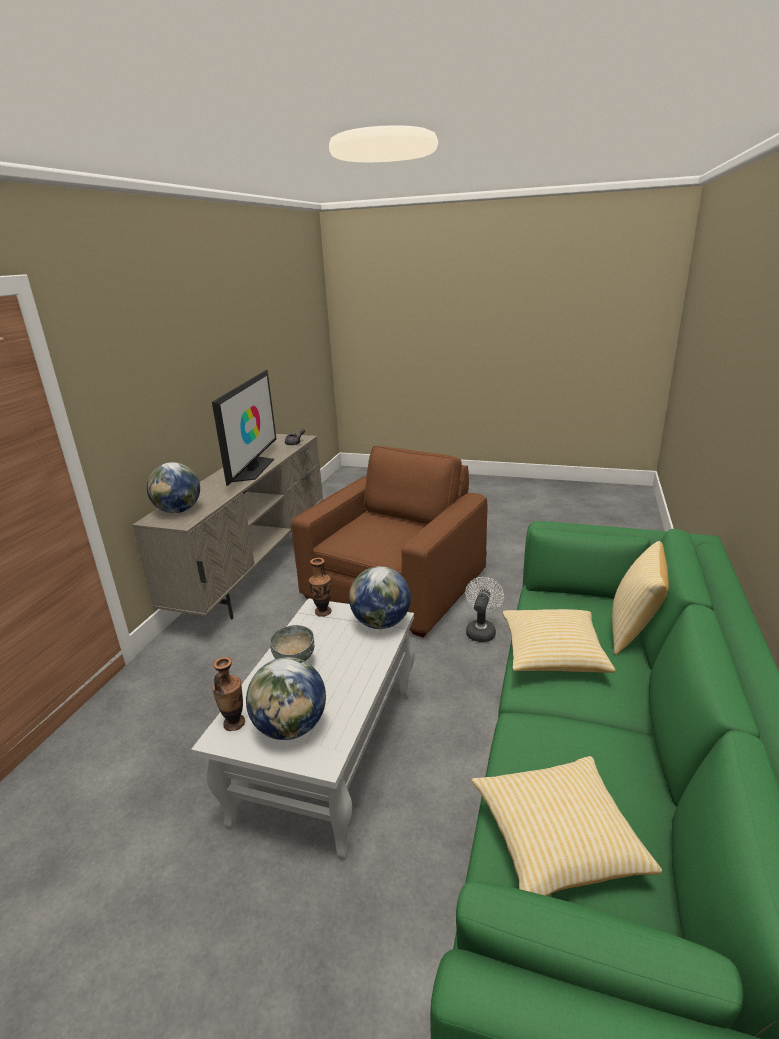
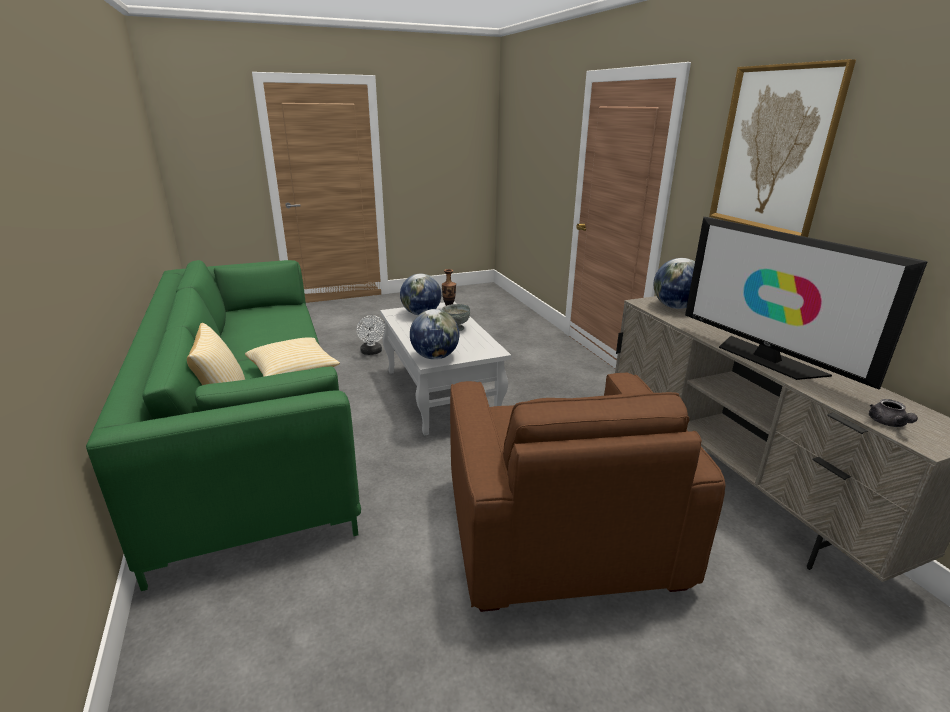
camera: 140 degrees right, 0 degrees up
(151, 347) = (774, 150): none -> picture
(323, 612) = (485, 351): vase -> none
(481, 630) = (408, 515): white fan -> white fan (372, 352)
(557, 840) = (274, 319): pillow -> none

